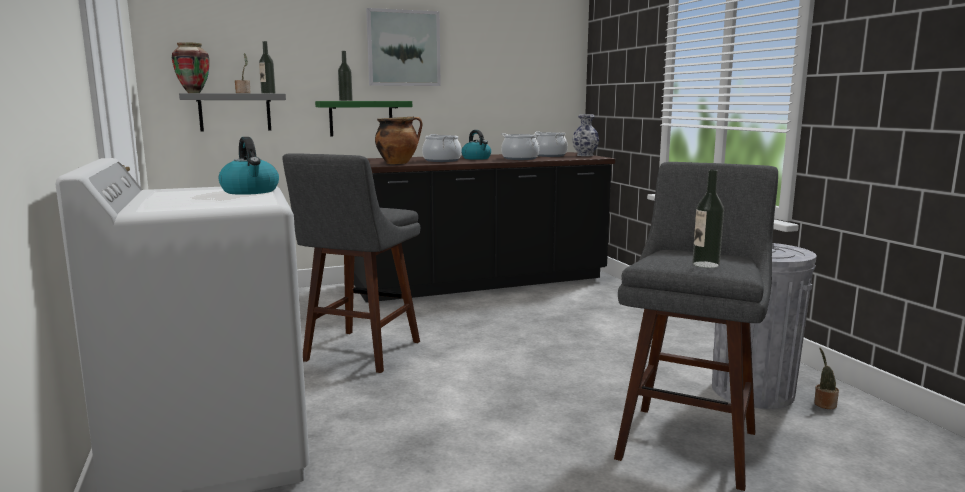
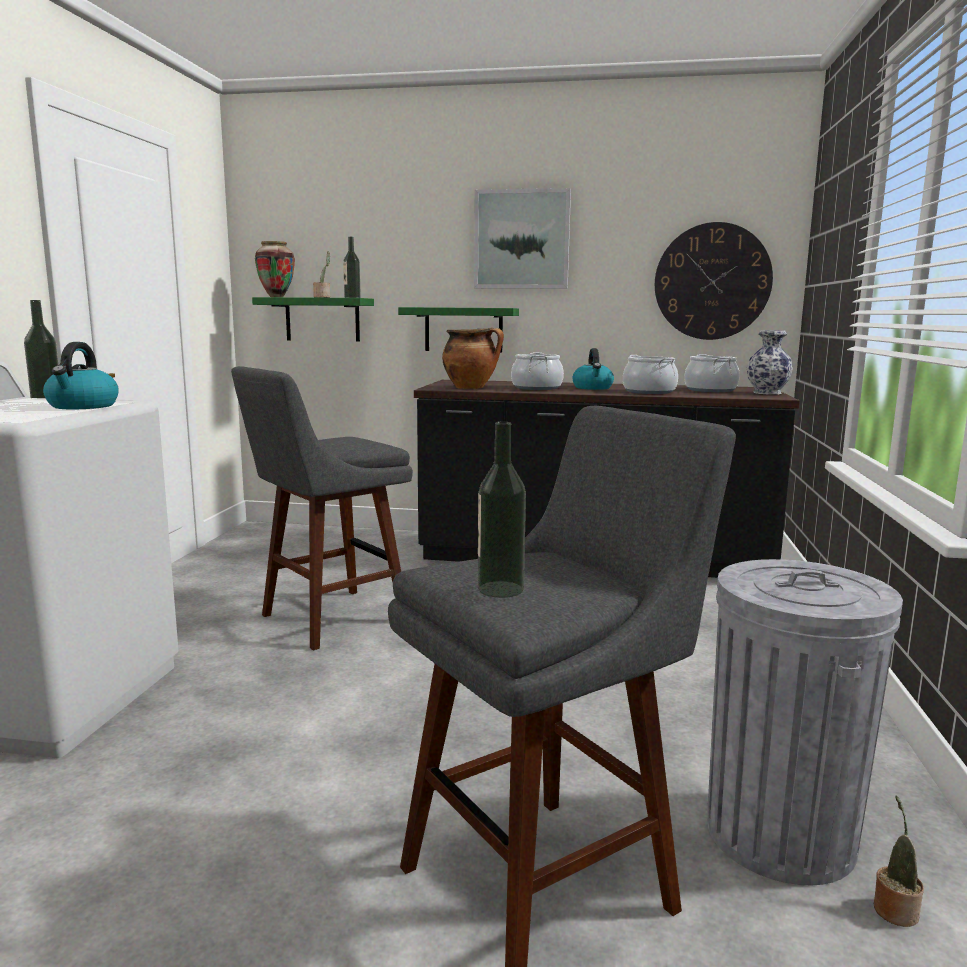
camera: 30 degrees right, 0 degrees up
(235, 112) = (322, 319): grey shelf -> green shelf
(345, 100) = (439, 307): bottle -> bottle (47, 402)
(533, 81) = (712, 281): none -> wall clock

